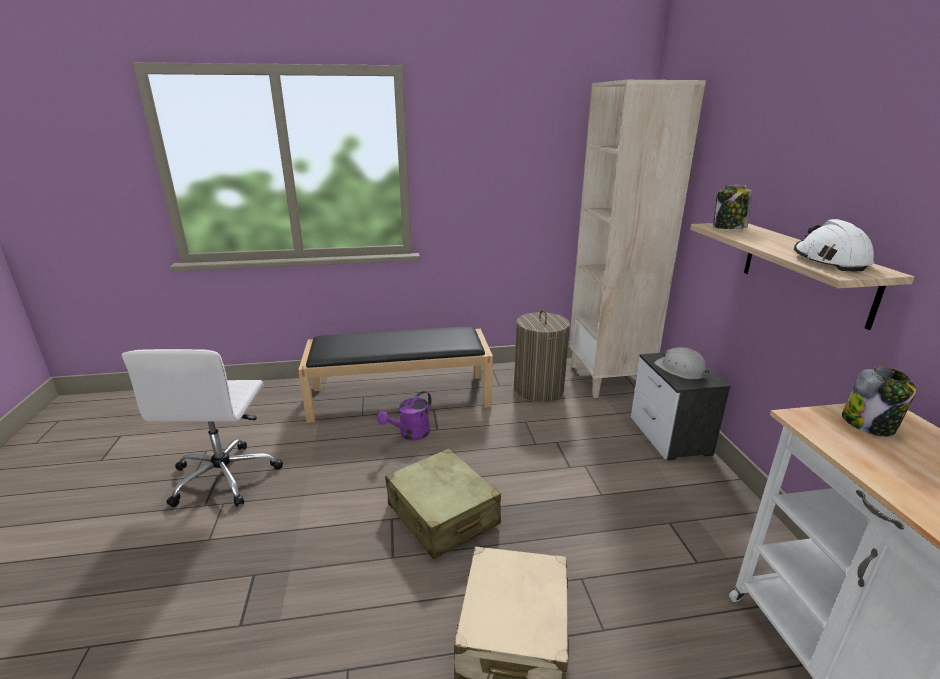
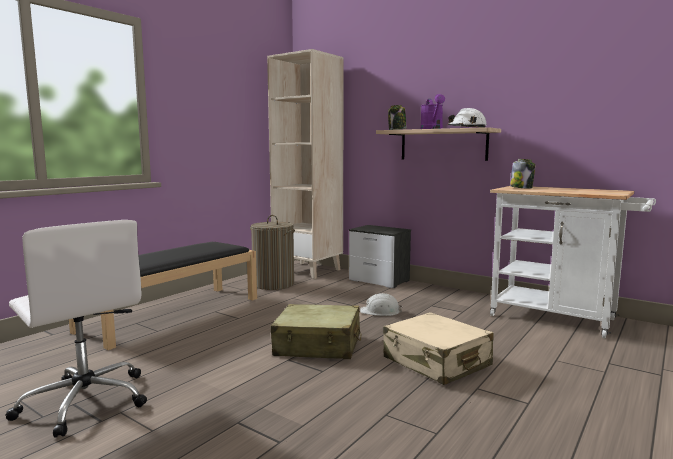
camera: 45 degrees left, 15 degrees down
(410, 434) = (222, 326): purple watering can -> purple watering can (432, 129)
(680, 369) = (380, 229): white hard hat -> white hard hat (380, 311)

